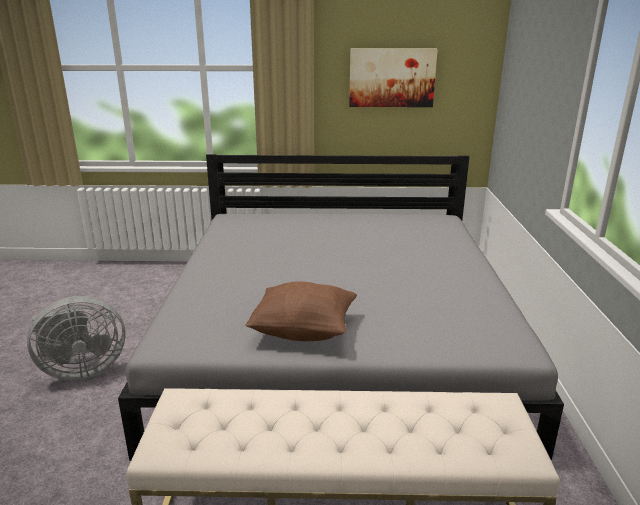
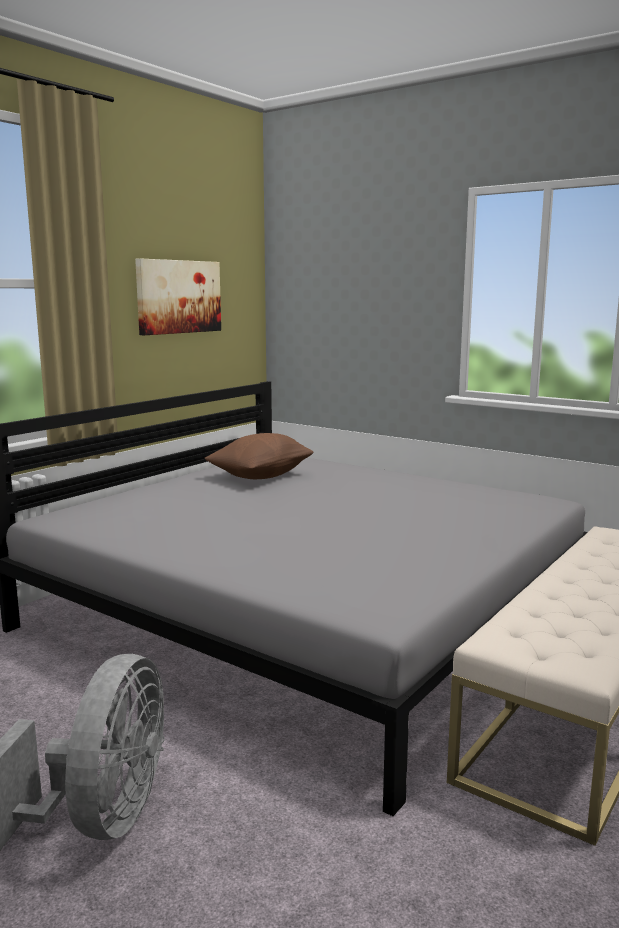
camera: 55 degrees left, 10 degrees down
(304, 331) = (435, 552): brown pillow -> brown pillow (260, 476)

